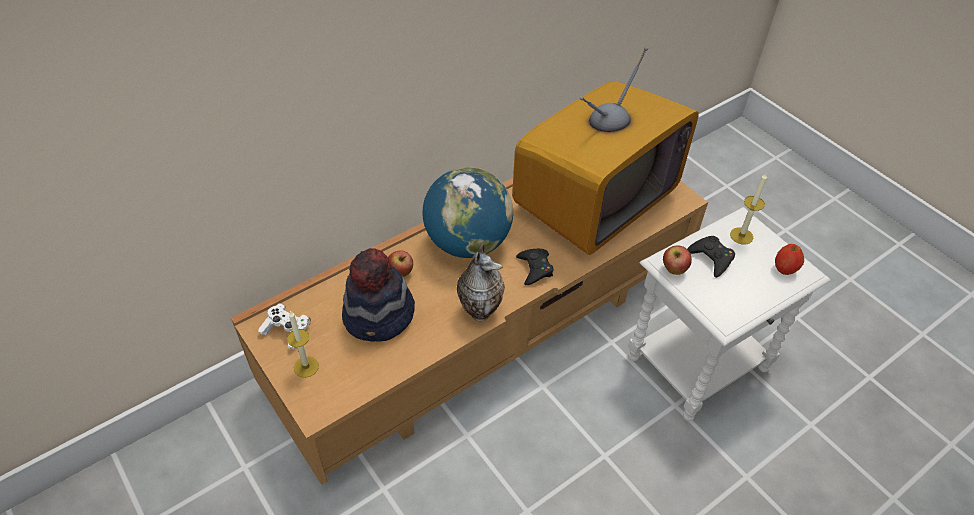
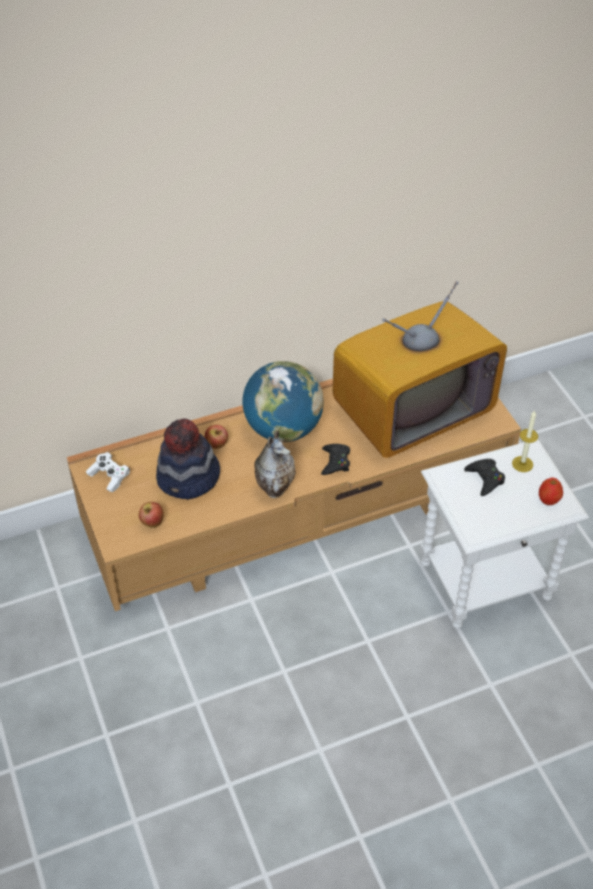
camera: 15 degrees right, 0 degrees up
(306, 367) = (118, 508): candle -> none
(673, 270) = (447, 483): apple -> apple (152, 523)

